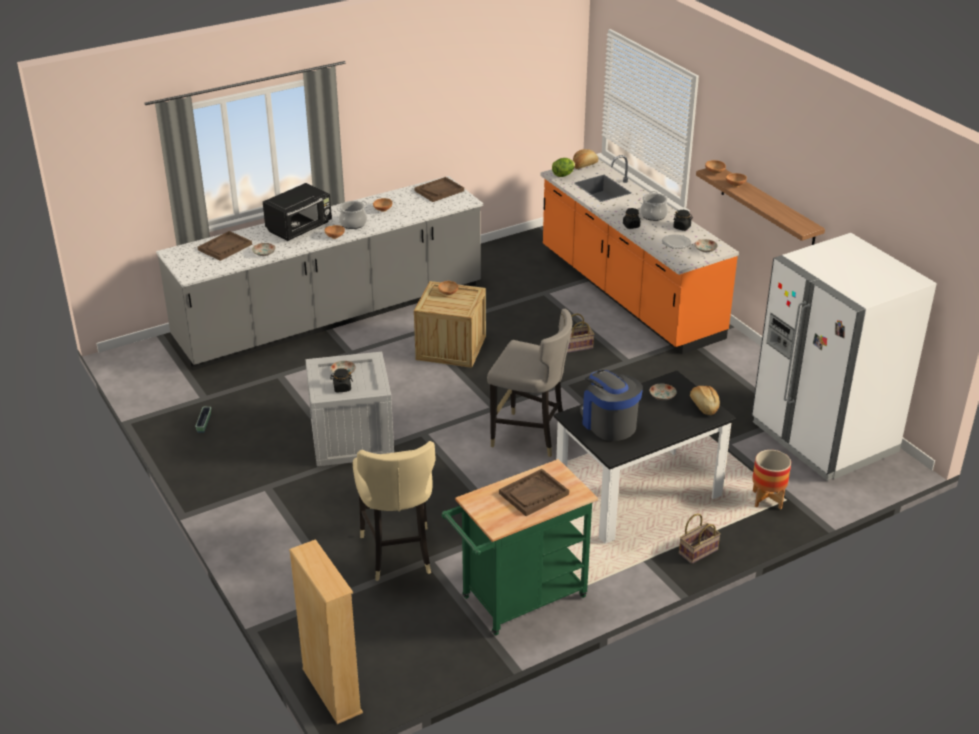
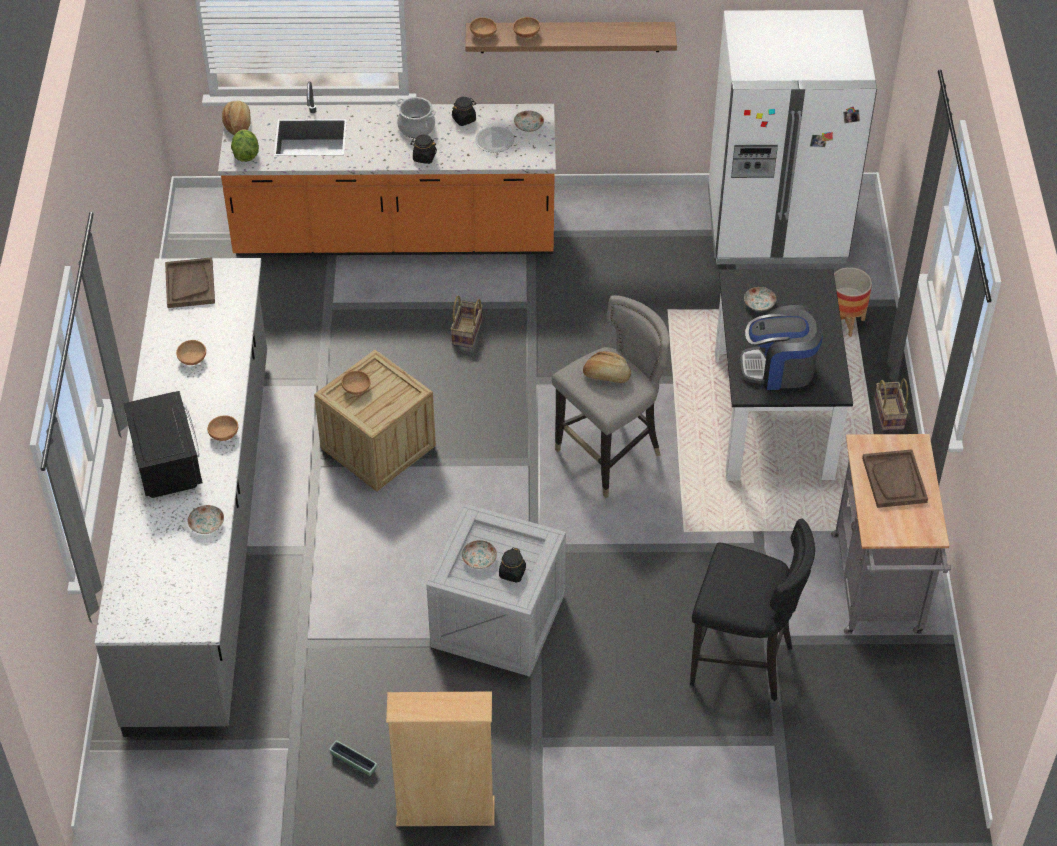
camera: 60 degrees left, 15 degrees up
(225, 247) = (152, 561): brown tray -> none
(331, 691) = (926, 807): beige bookcase -> beige bookcase (445, 812)
(353, 223) = (203, 403): cooking pot -> none
(398, 554) = (742, 662): beige stool -> black stool
(517, 601) = (878, 592): green cart -> grey cart
(703, 406) = (798, 282): bread -> bread (606, 376)

